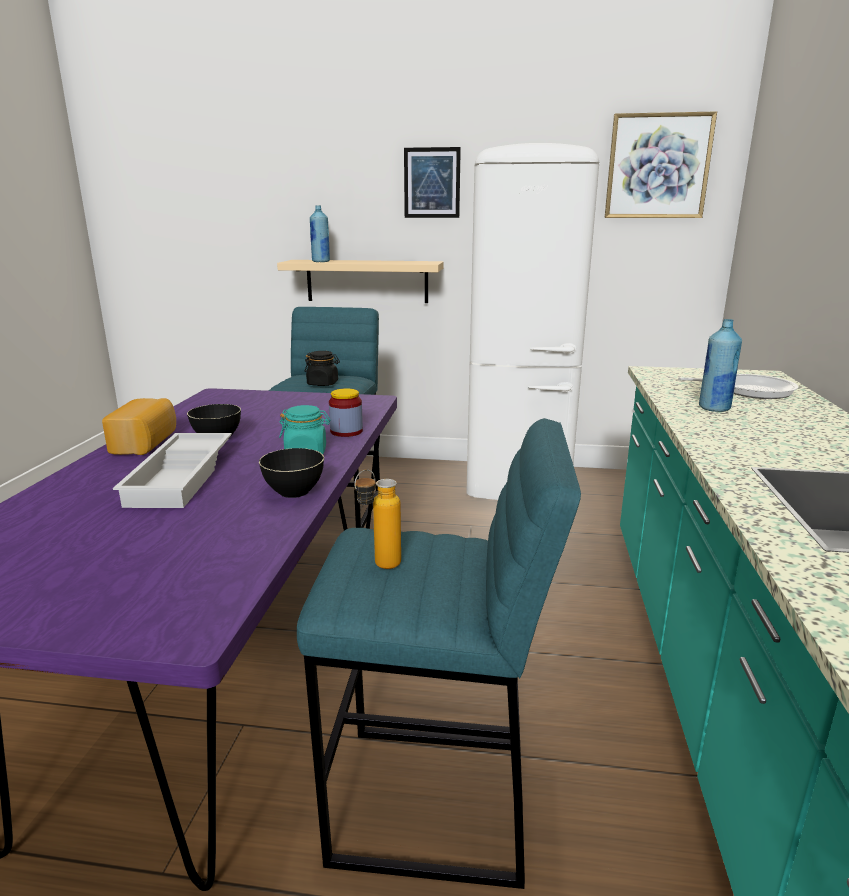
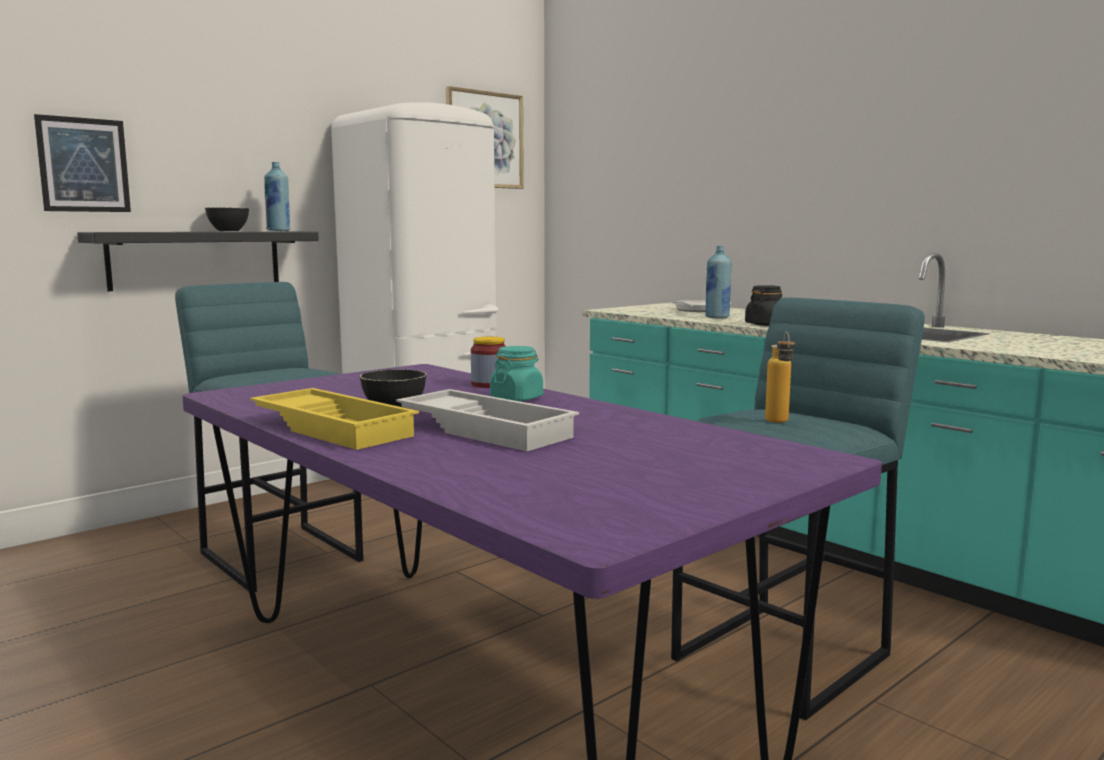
camera: 50 degrees left, 10 degrees down
(146, 443) = (336, 428): bread -> yellow tray
(294, 491) = (606, 412): black bowl -> black bowl (228, 231)
(321, 261) = (152, 231): blue bottle -> blue bottle (278, 231)
(323, 384) = (298, 373): black jar -> black jar (765, 324)
(367, 281) = (196, 259): beige shelf -> black shelf
(432, 183) = (274, 138): picture -> picture (84, 165)

